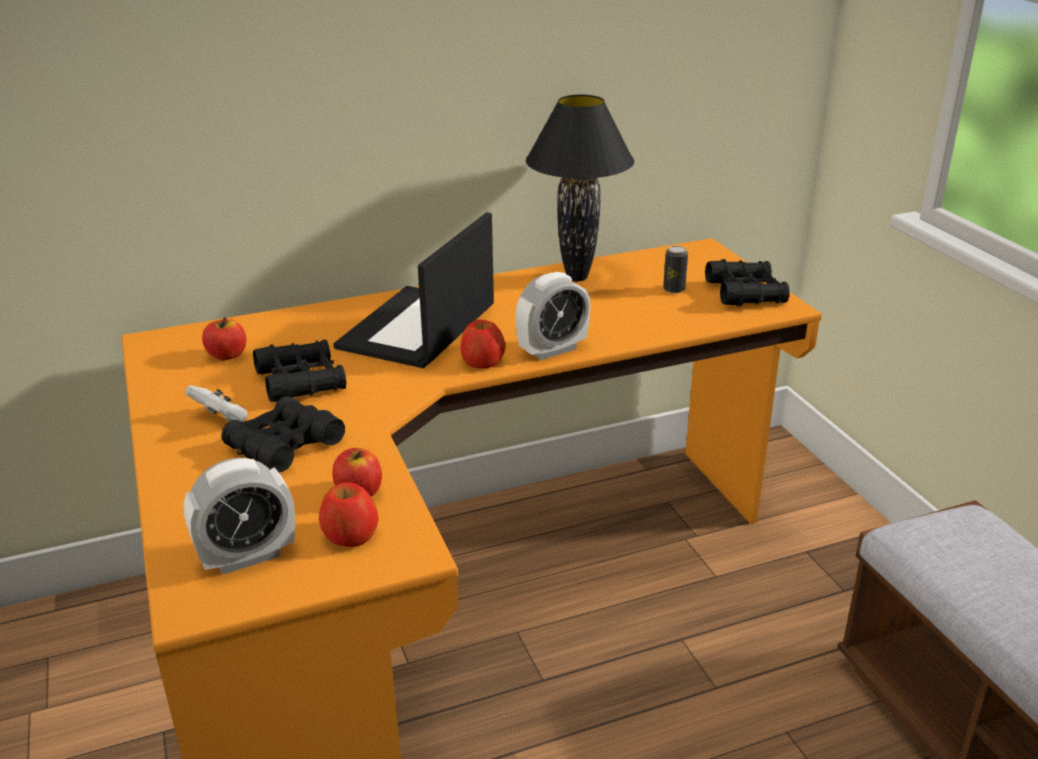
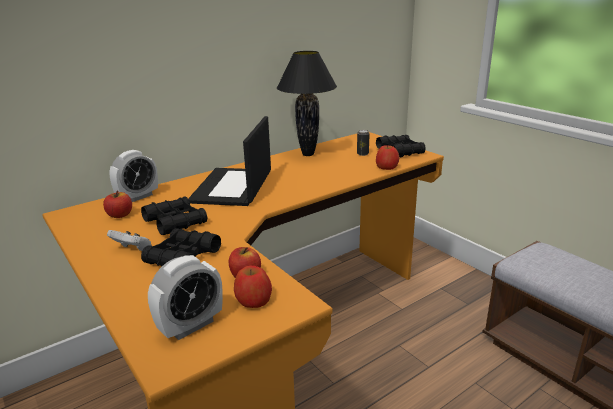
camera: 15 degrees left, 5 degrees down
(482, 361) = (280, 198): apple -> apple (386, 167)
(552, 350) = (316, 188): alarm clock -> alarm clock (138, 197)

